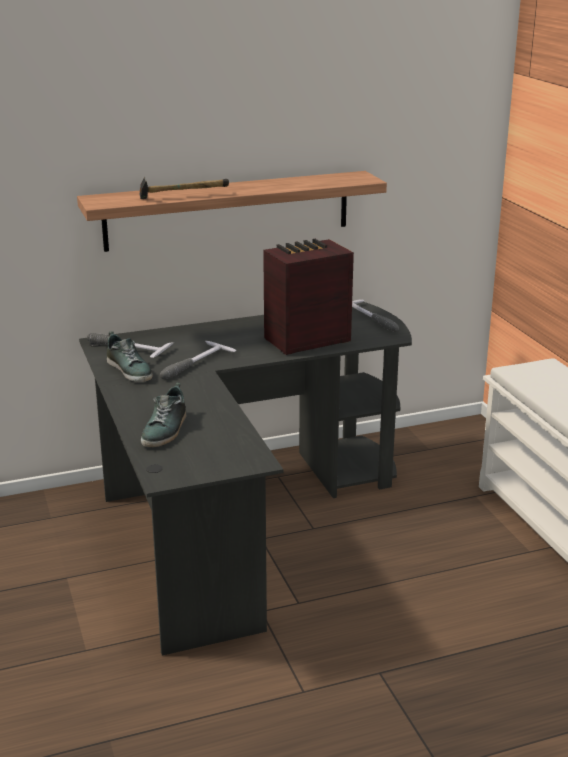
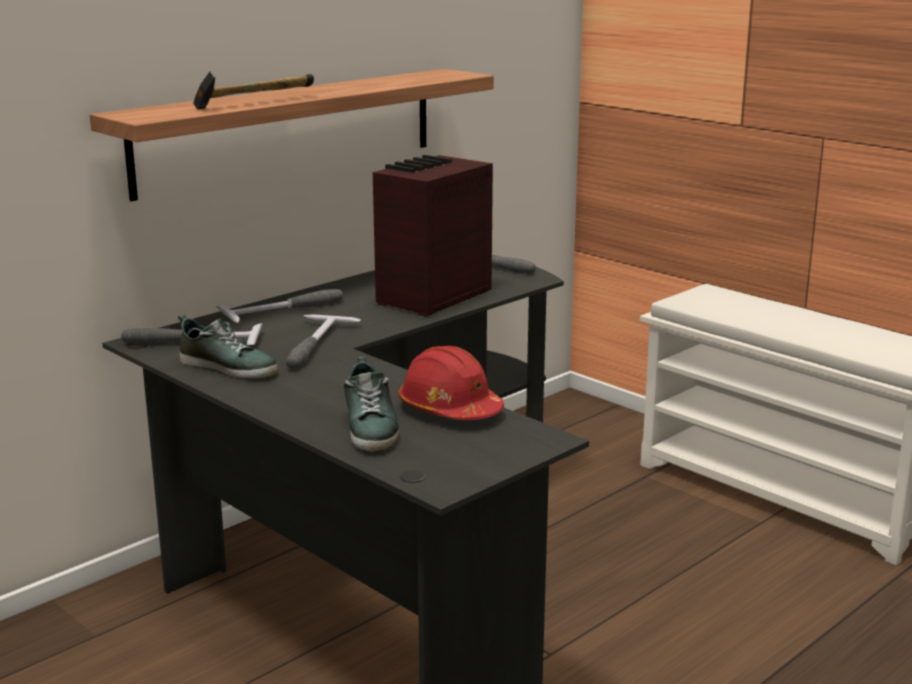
camera: 25 degrees left, 5 degrees down
(204, 334) = (286, 311): none -> hammer
(223, 428) = (449, 409): none -> red hard hat

